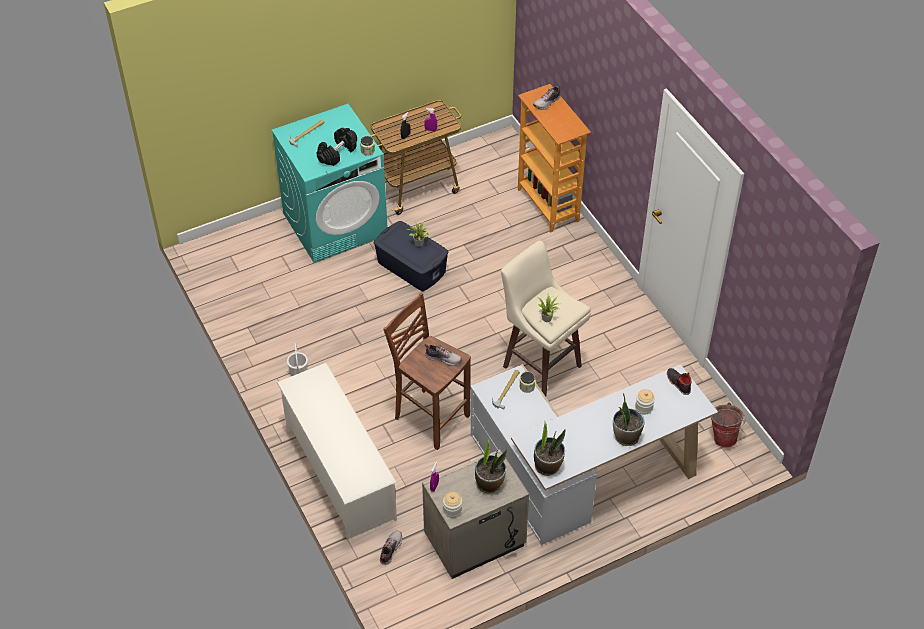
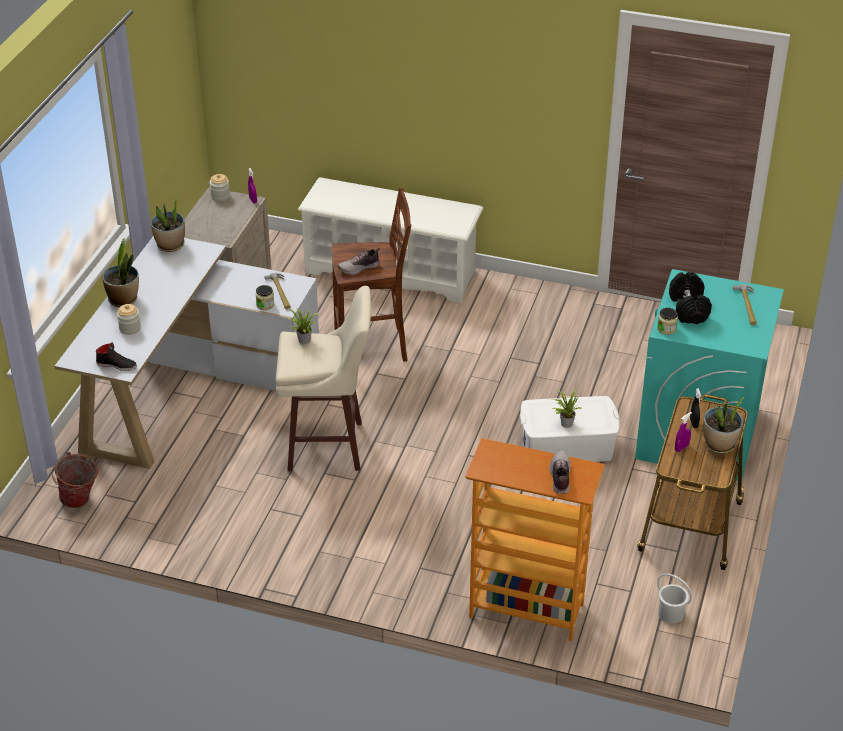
camera: 135 degrees right, 10 degrees down
(299, 372) = (527, 308): white bucket -> white bucket (671, 614)
(390, 550) = (286, 256): shoe -> none
(411, 266) = (567, 447): blue storage box -> white storage box
(489, 483) = (211, 225): potted plant -> potted plant (719, 445)

